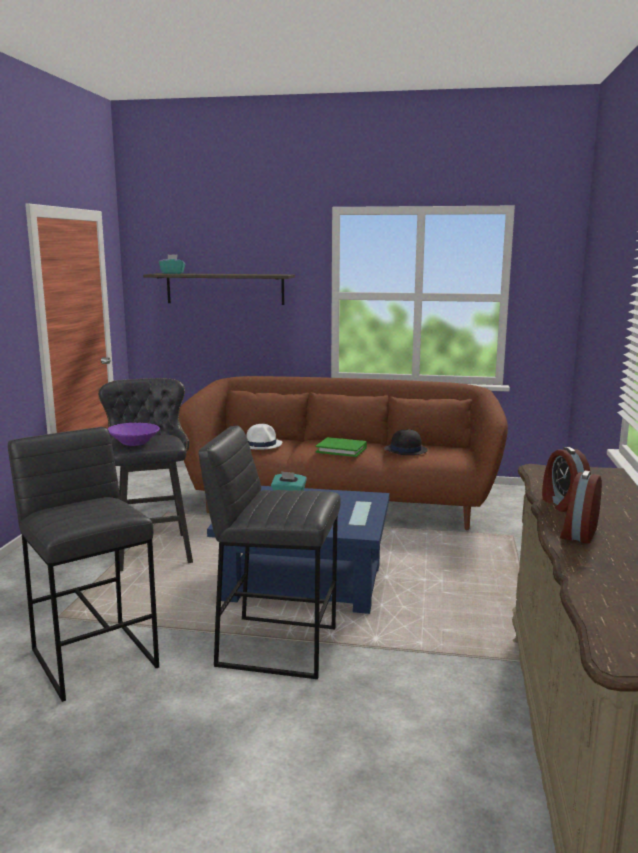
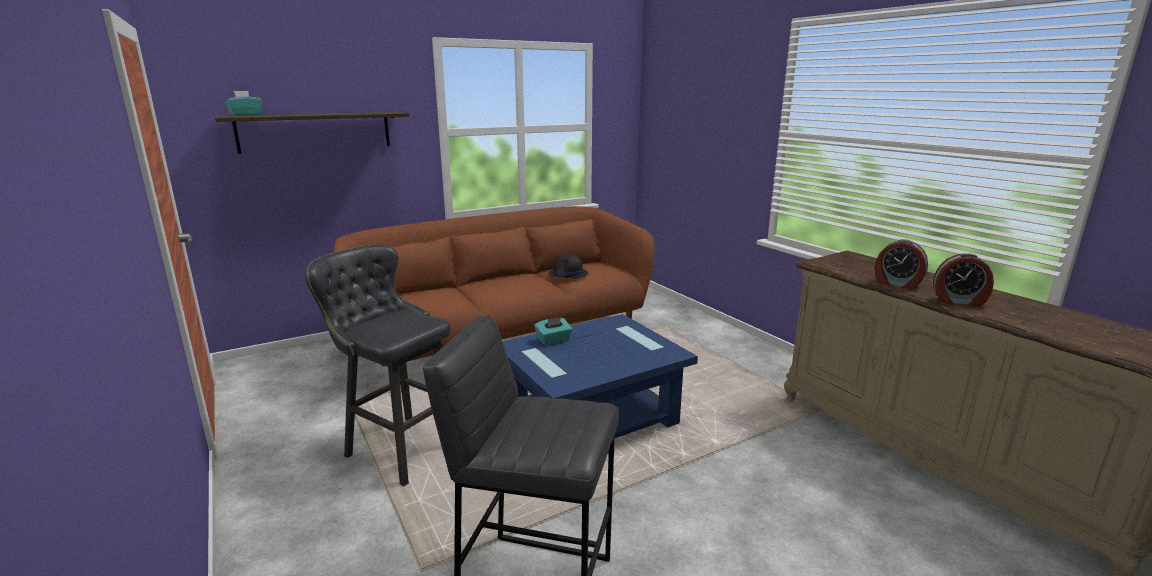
camera: 40 degrees left, 5 degrees up
(134, 443) = (387, 330): purple bowl -> none
(261, 444) = (438, 299): white hat -> none
(275, 646) = (663, 485): grey stool -> none
(341, 450) = (518, 286): green book -> none
(578, 533) = (958, 301): alarm clock -> alarm clock turned 60 degrees counterclockwise

